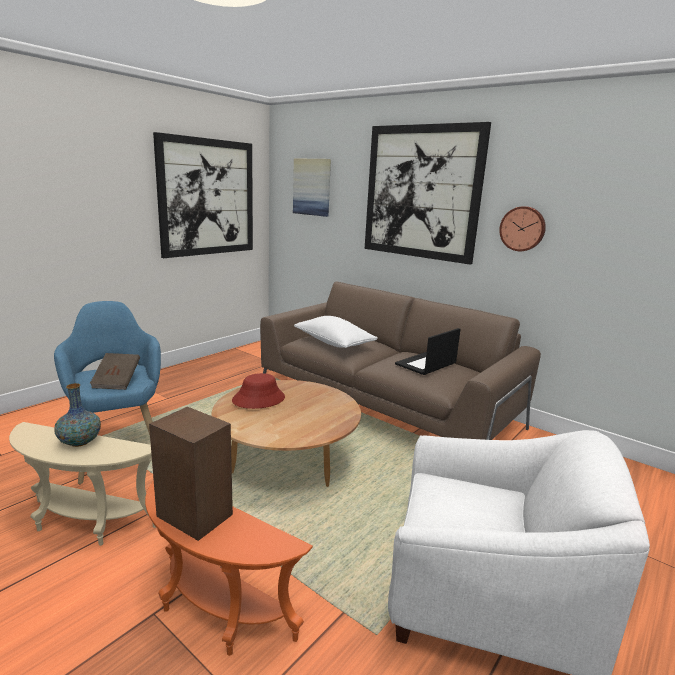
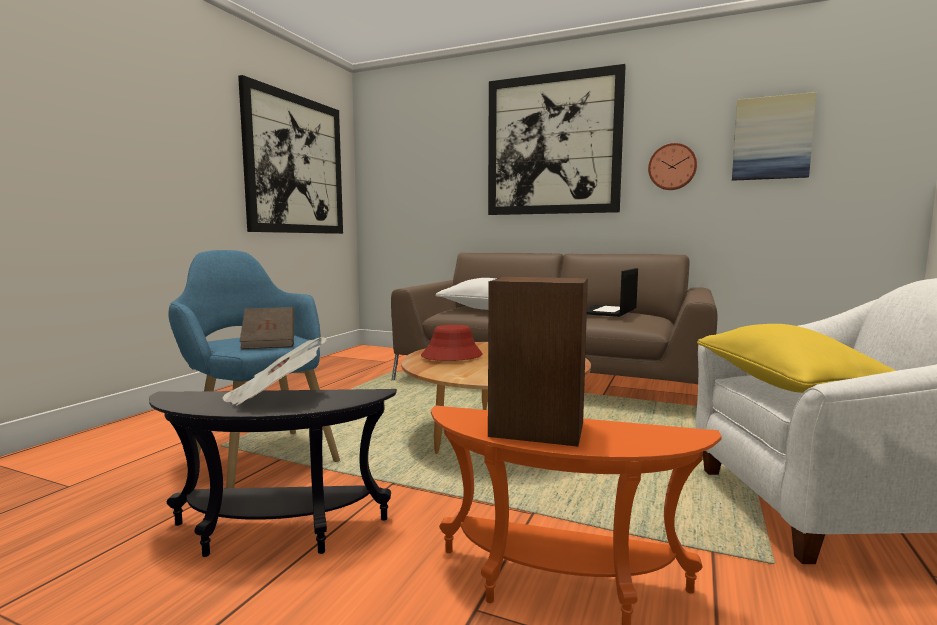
camera: 15 degrees left, 10 degrees down
(79, 442) = (274, 397): vase -> newspaper
(84, 523) = (274, 535): beige side table -> black side table
(312, 187) = (414, 156): picture -> picture (772, 138)
(443, 500) = (785, 385): none -> yellow pillow

